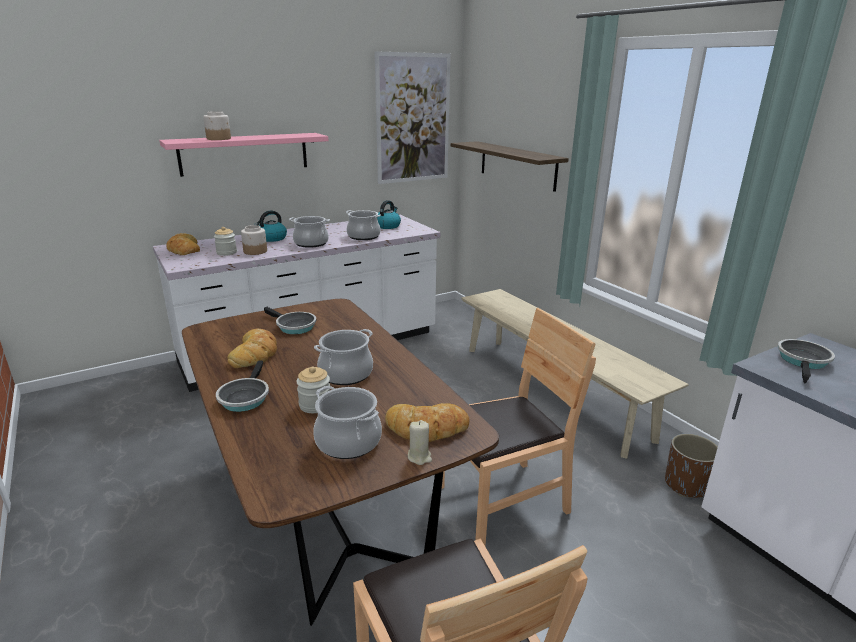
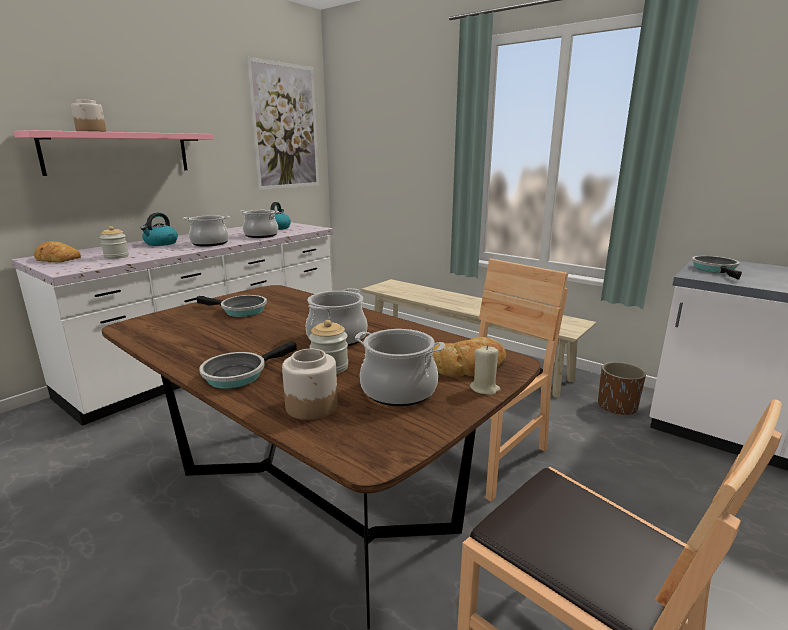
camera: 20 degrees left, 5 degrees down
(244, 397) = (239, 374): frying pan -> frying pan turned 60 degrees clockwise
(255, 251) = (151, 253): jar -> jar (312, 406)
(255, 353) = (216, 336): bread -> none
(517, 165) = (393, 163): shelf -> none

